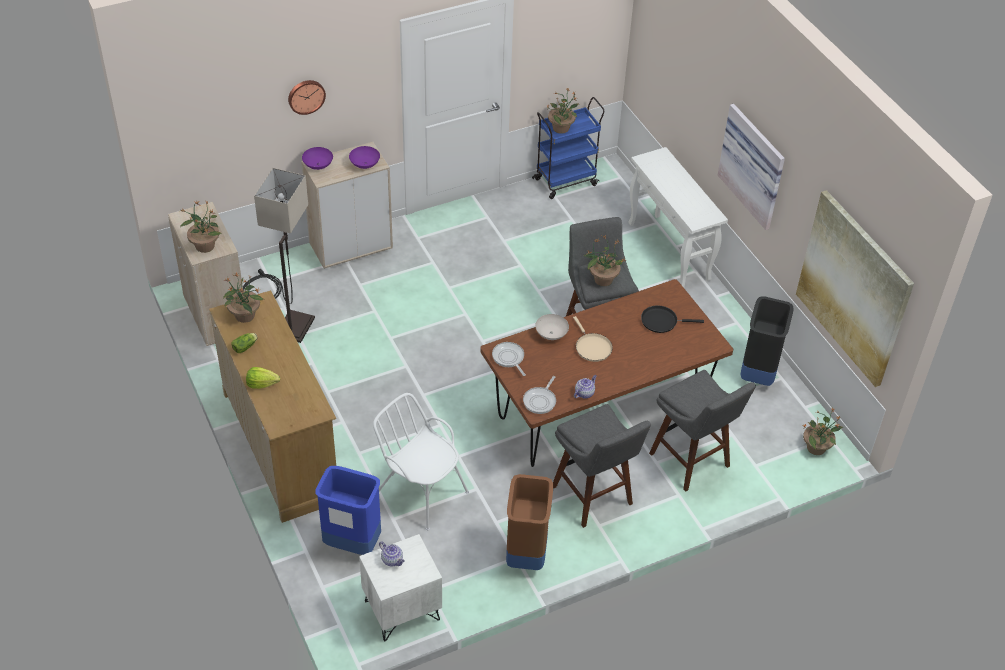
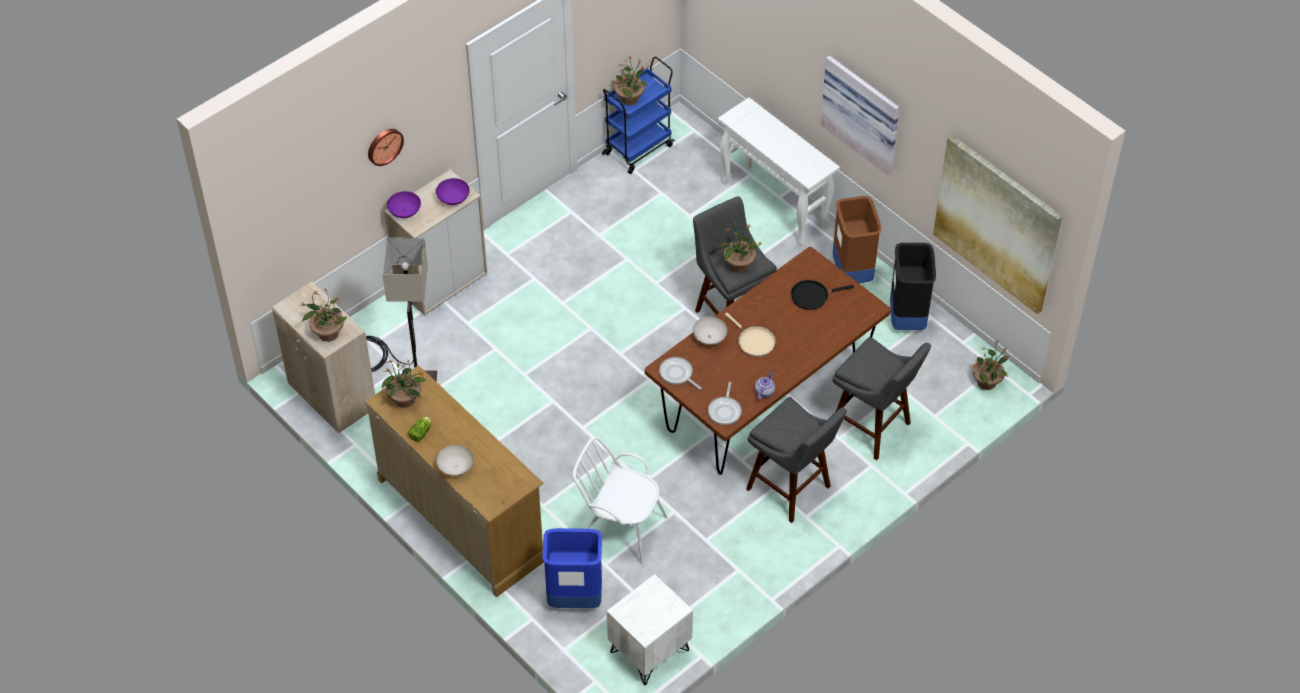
camera: 15 degrees left, 5 degrees up
(262, 384) = (455, 467): lettuce -> white bowl
(392, 560) = (640, 606): teapot -> none
(526, 555) = (747, 564): brown trash can -> brown trash can (852, 273)

